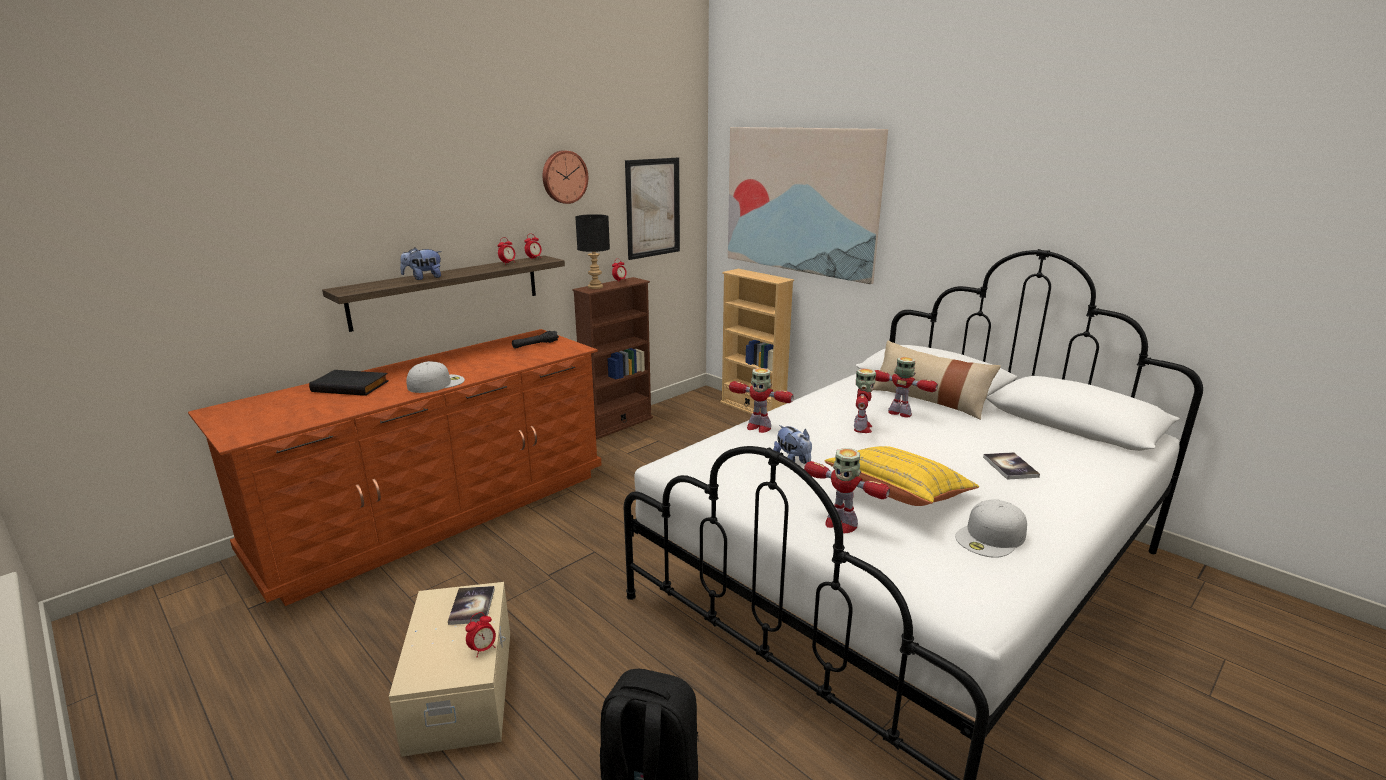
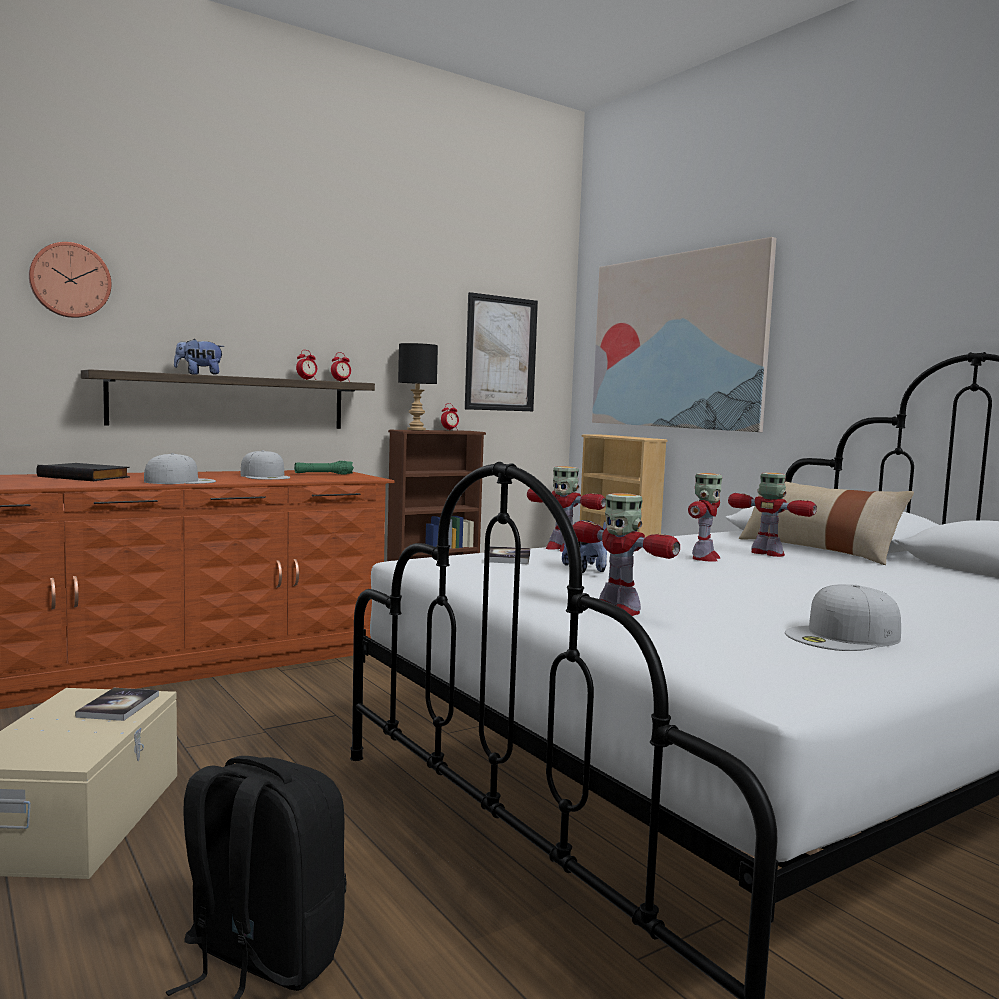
camera: 10 degrees right, 15 degrees down
(483, 649) = (99, 742): alarm clock -> none
(494, 359) = (265, 476): none -> white cap
(535, 345) = (323, 474): black flashlight -> green flashlight
(564, 177) = (390, 298): wall clock -> wall clock (70, 280)
(898, 496) = (720, 600): yellow pillow -> none
(1010, 467) = (909, 595): book -> book (508, 557)

